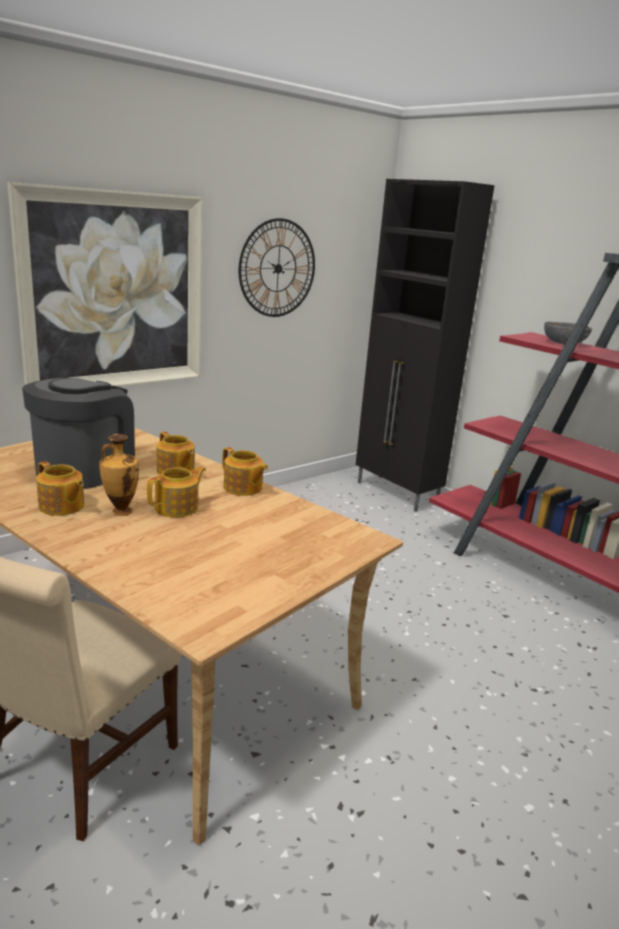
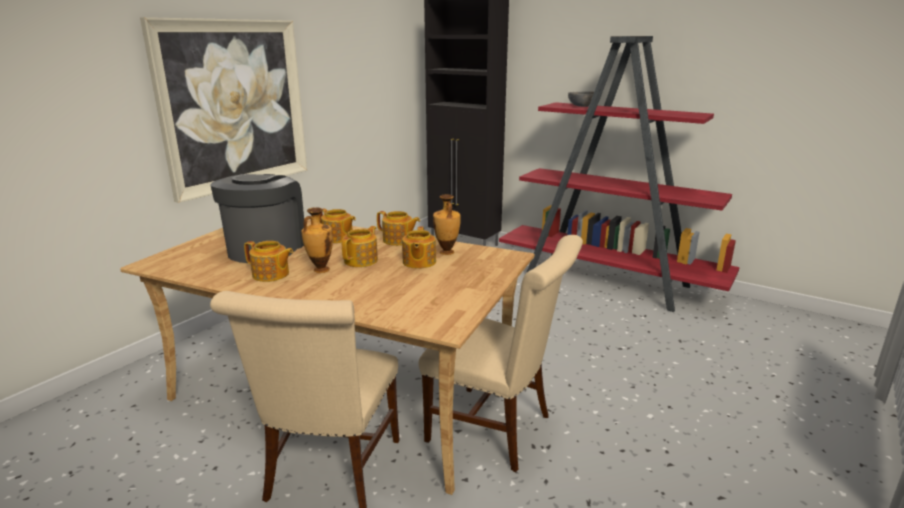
camera: 15 degrees left, 0 degrees up
(243, 524) = (418, 262): none -> teapot
(278, 268) = (352, 75): wall clock -> none
(289, 517) = (446, 252): none -> vase
(305, 766) = (497, 429): none -> beige chair

